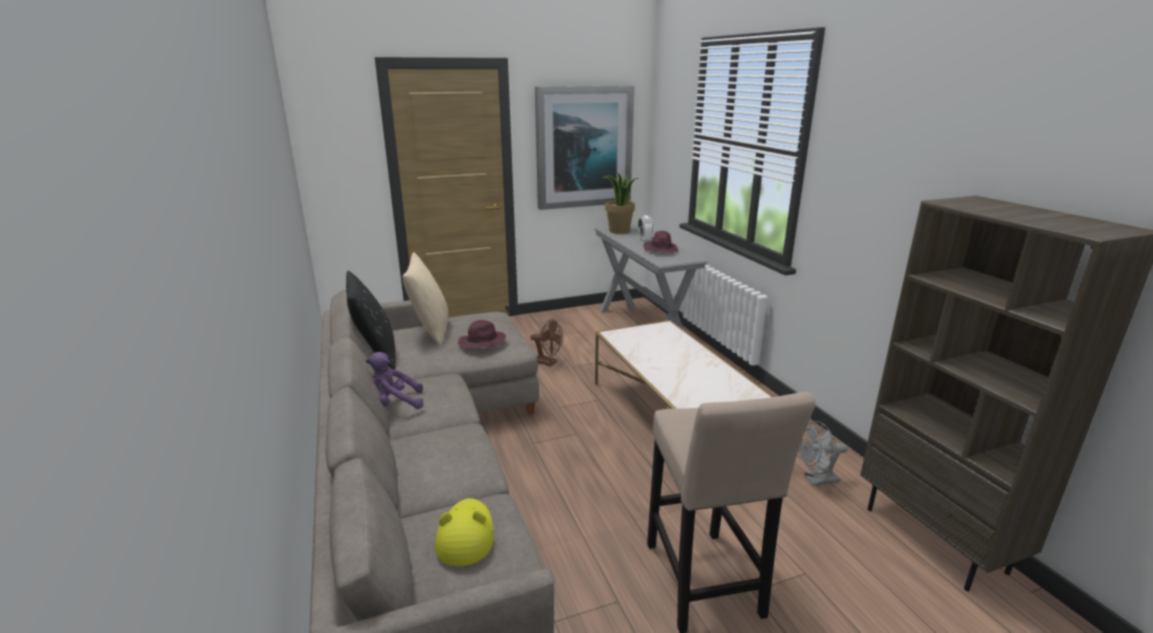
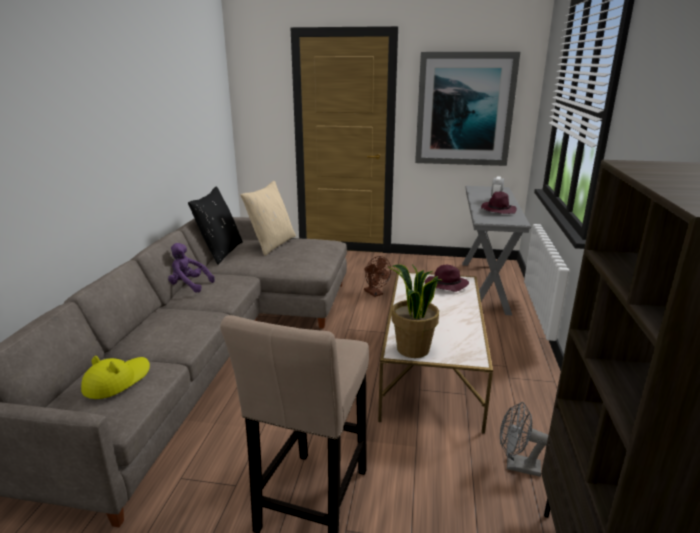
camera: 30 degrees right, 0 degrees up
(481, 343) = (293, 260): purple hat -> purple hat (445, 285)
(619, 231) = (483, 190): potted plant -> potted plant (412, 349)

